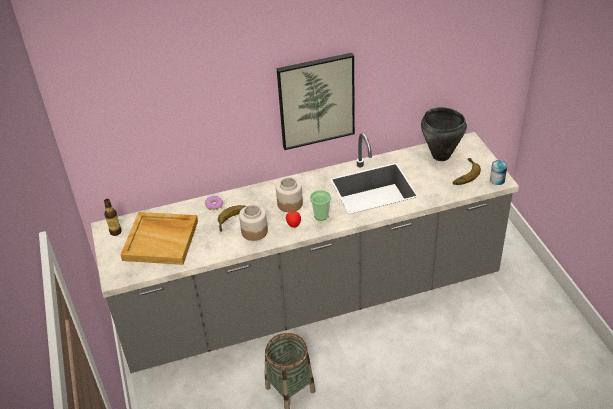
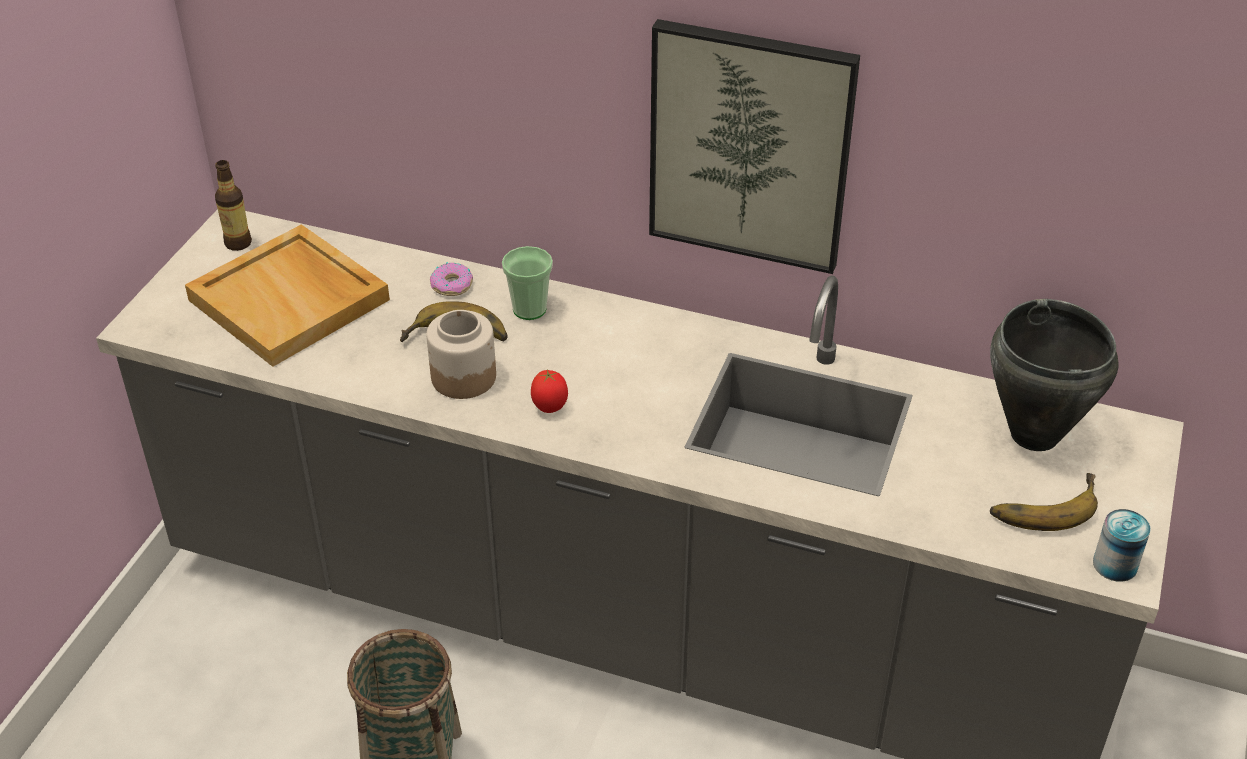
camera: 35 degrees right, 0 degrees up
(290, 203) = (592, 360): jar -> none
(321, 215) = (624, 419): cup -> cup (529, 309)

